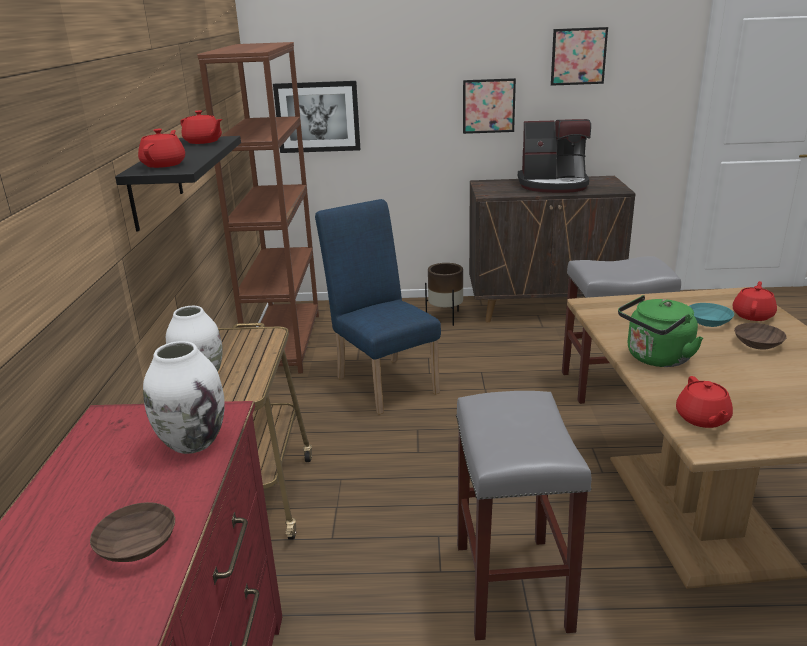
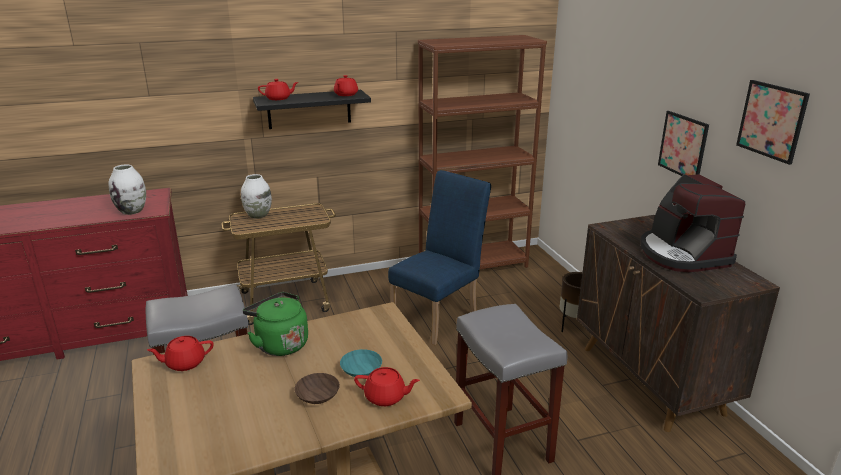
camera: 70 degrees right, 0 degrees up
(135, 546) = (59, 218): brown bowl -> none
(317, 117) = (579, 107): picture -> none

